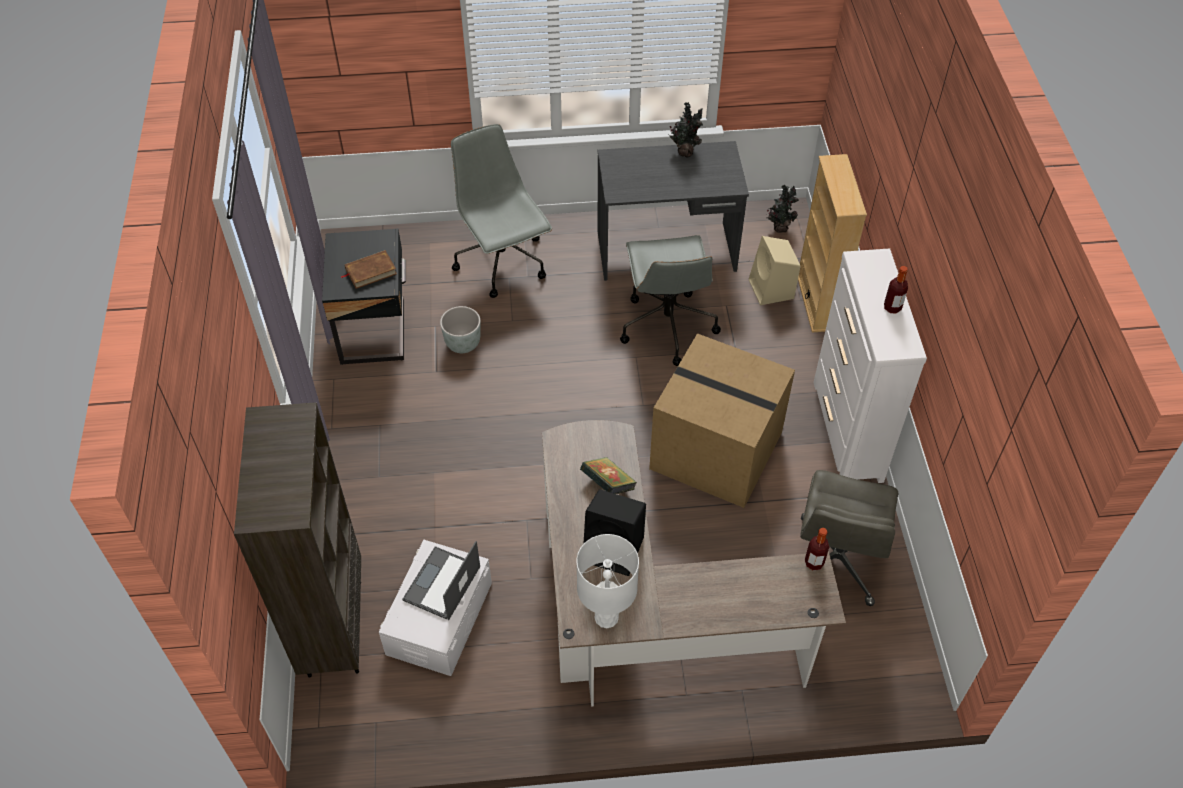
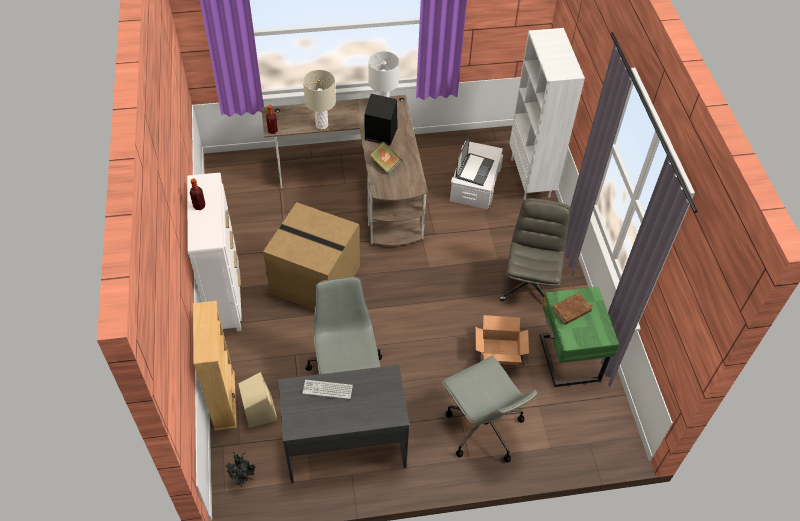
camera: 175 degrees right, 0 degrees up
(333, 627) = (531, 178): brown bookcase -> white bookcase
(376, 332) = (567, 359): black nightstand -> green nightstand
(462, 343) = (499, 352): grey planter -> cardboard box
(685, 151) = (329, 425): potted plant -> none
(689, 182) = (327, 389): none -> keyboard
(723, 573) = (322, 125): none -> beige table lamp
(836, 562) = (249, 217): grey office chair -> grey office chair (529, 284)

